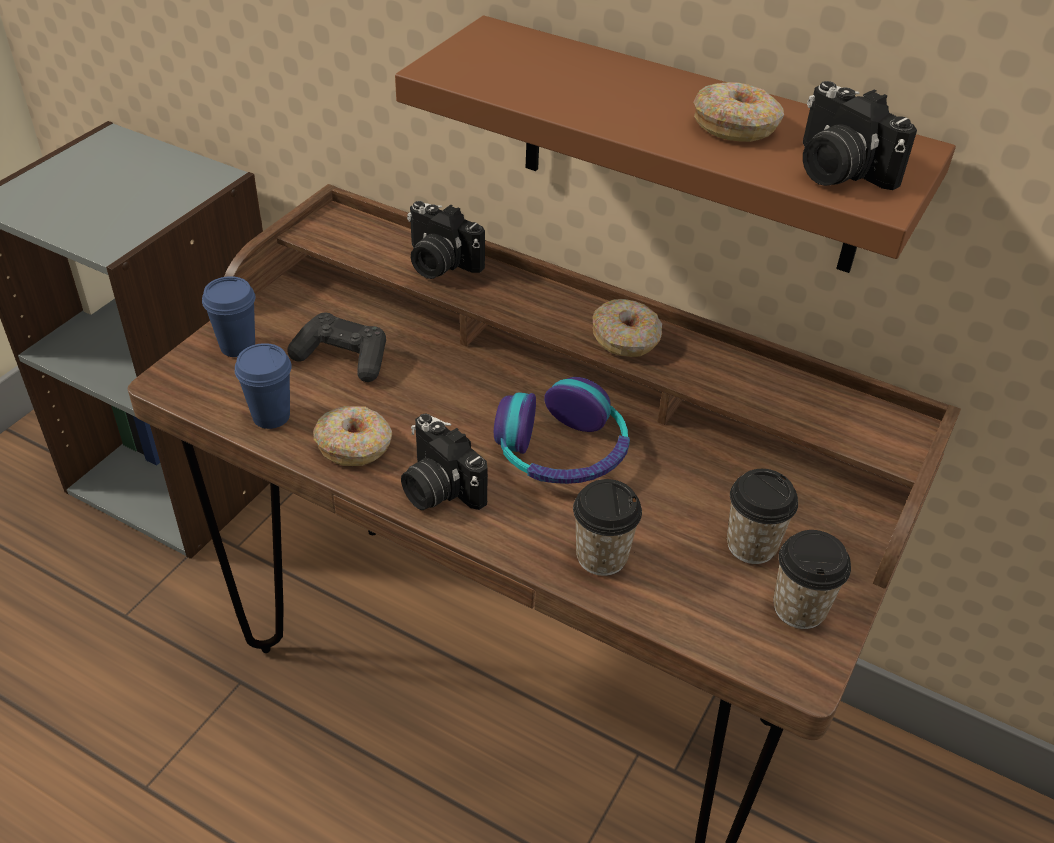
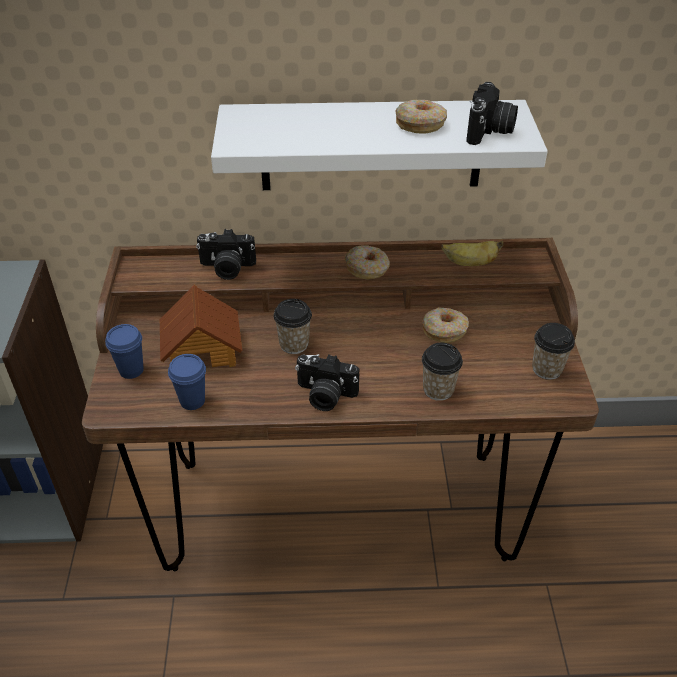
camera: 30 degrees left, 0 degrees up
(342, 358) = (203, 349): black game controller -> toy house
(355, 445) = (257, 394): donut -> donut (444, 330)
(562, 451) = (371, 345): headphones -> none
(690, 148) = (371, 145): brown shelf -> white shelf
(751, 545) = (501, 349): cup -> cup (294, 344)
(788, 393) = (469, 263): none -> banana
(837, 170) = (489, 131): camera -> camera turned 90 degrees counterclockwise

